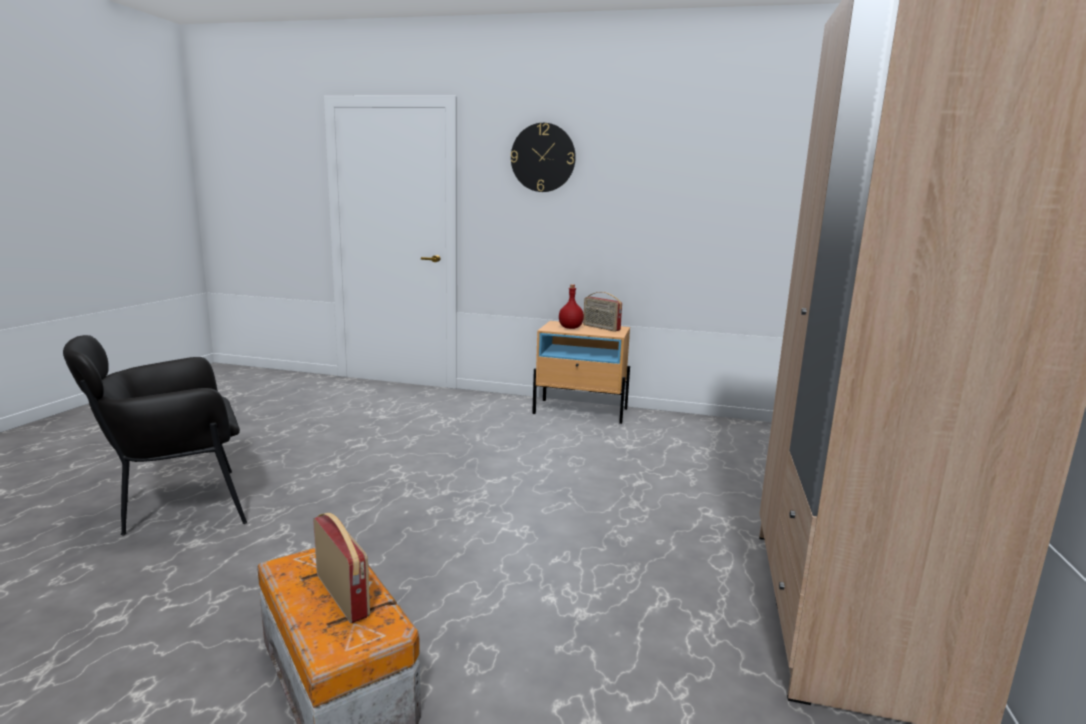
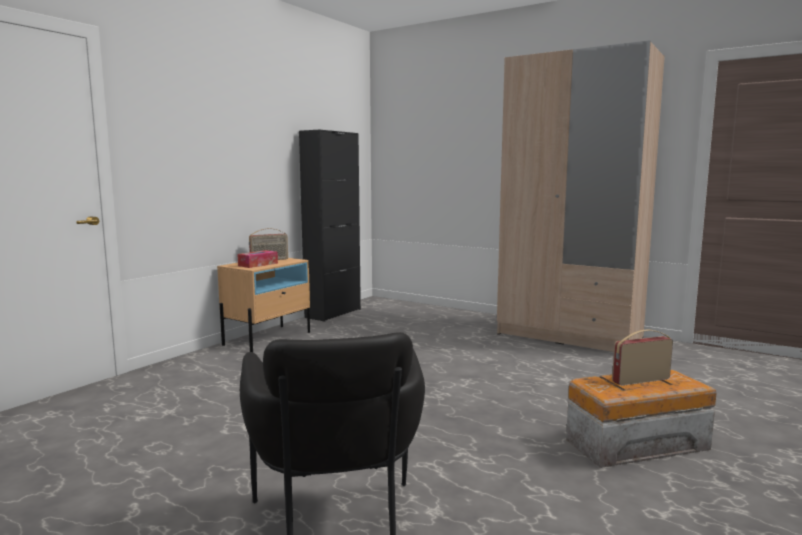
camera: 70 degrees left, 5 degrees down
(543, 157) = (194, 107): wall clock -> none
(570, 328) = (258, 264): red bottle -> tissue box
(708, 421) = (333, 313): none -> black cabinet

